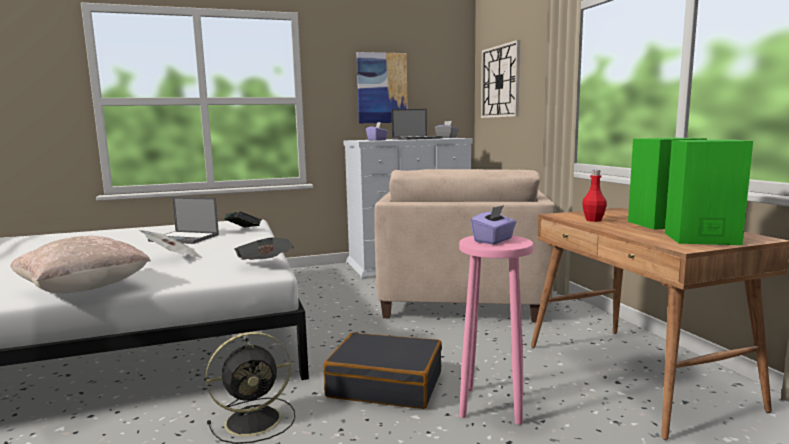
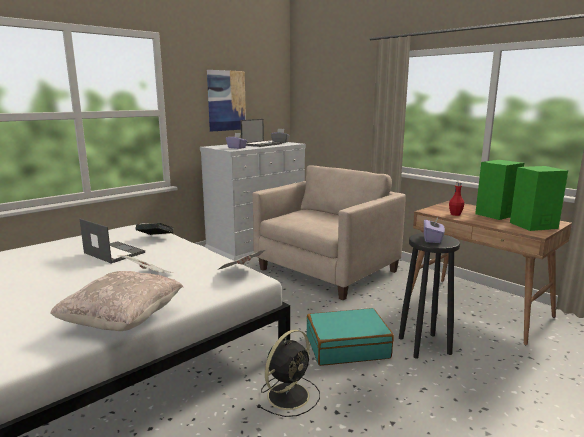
camera: 25 degrees left, 5 degrees up
(185, 238) = (113, 253): laptop -> laptop turned 135 degrees counterclockwise
(386, 384) = (347, 346): black suitcase -> turquoise suitcase
(462, 298) = (326, 270): beige armchair -> beige armchair turned 120 degrees counterclockwise
(492, 404) = (424, 345): pink stool -> black stool
(500, 81) = (320, 98): wall clock -> none

